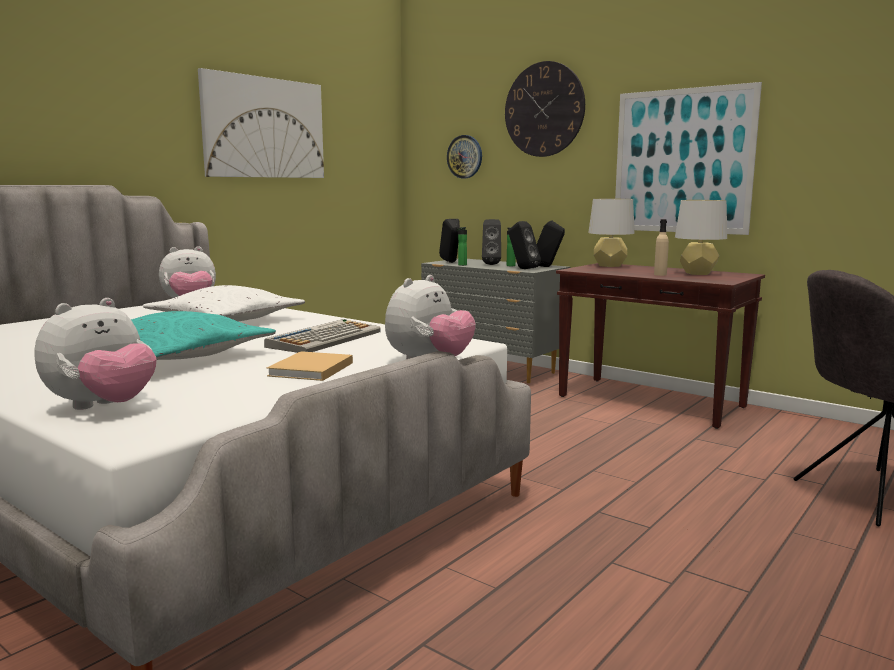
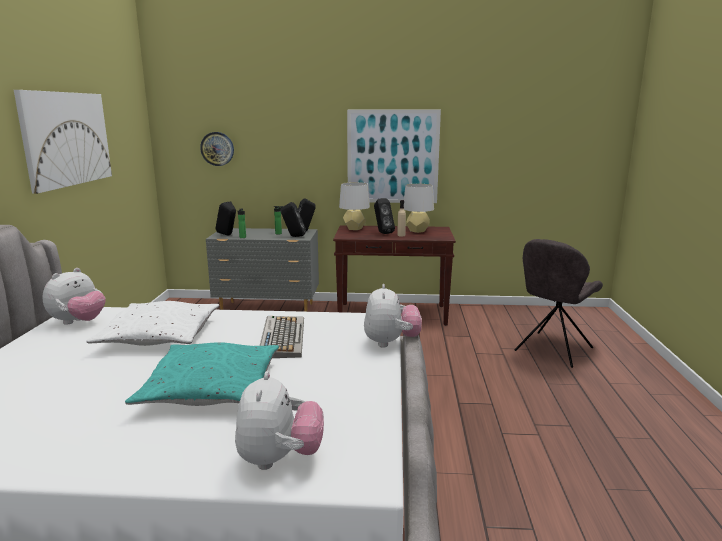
camera: 35 degrees left, 5 degrees up
(310, 370) = (338, 372): beige book -> none
(491, 264) = (262, 234): black speaker -> black speaker (382, 233)
(544, 109) = (286, 116): wall clock -> none

